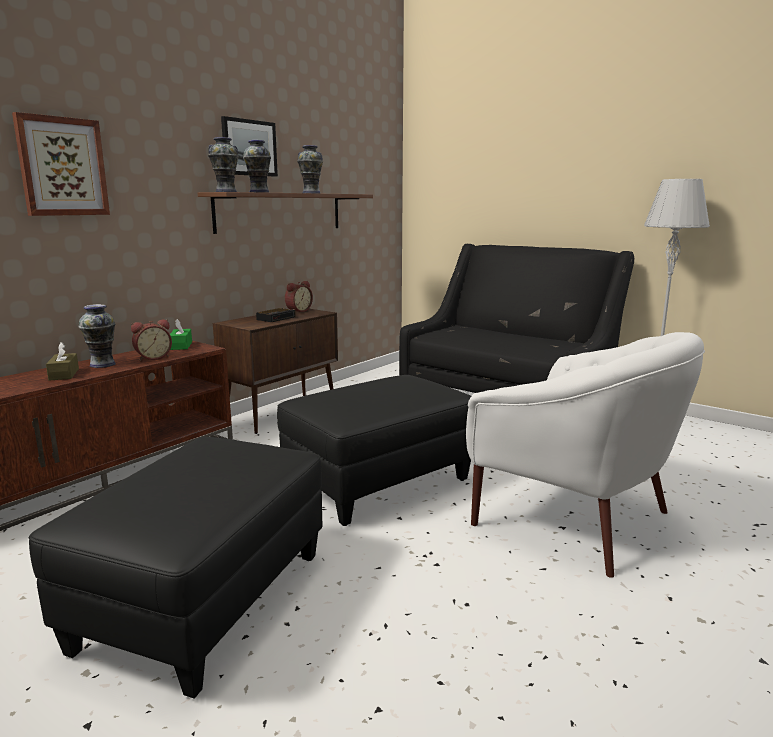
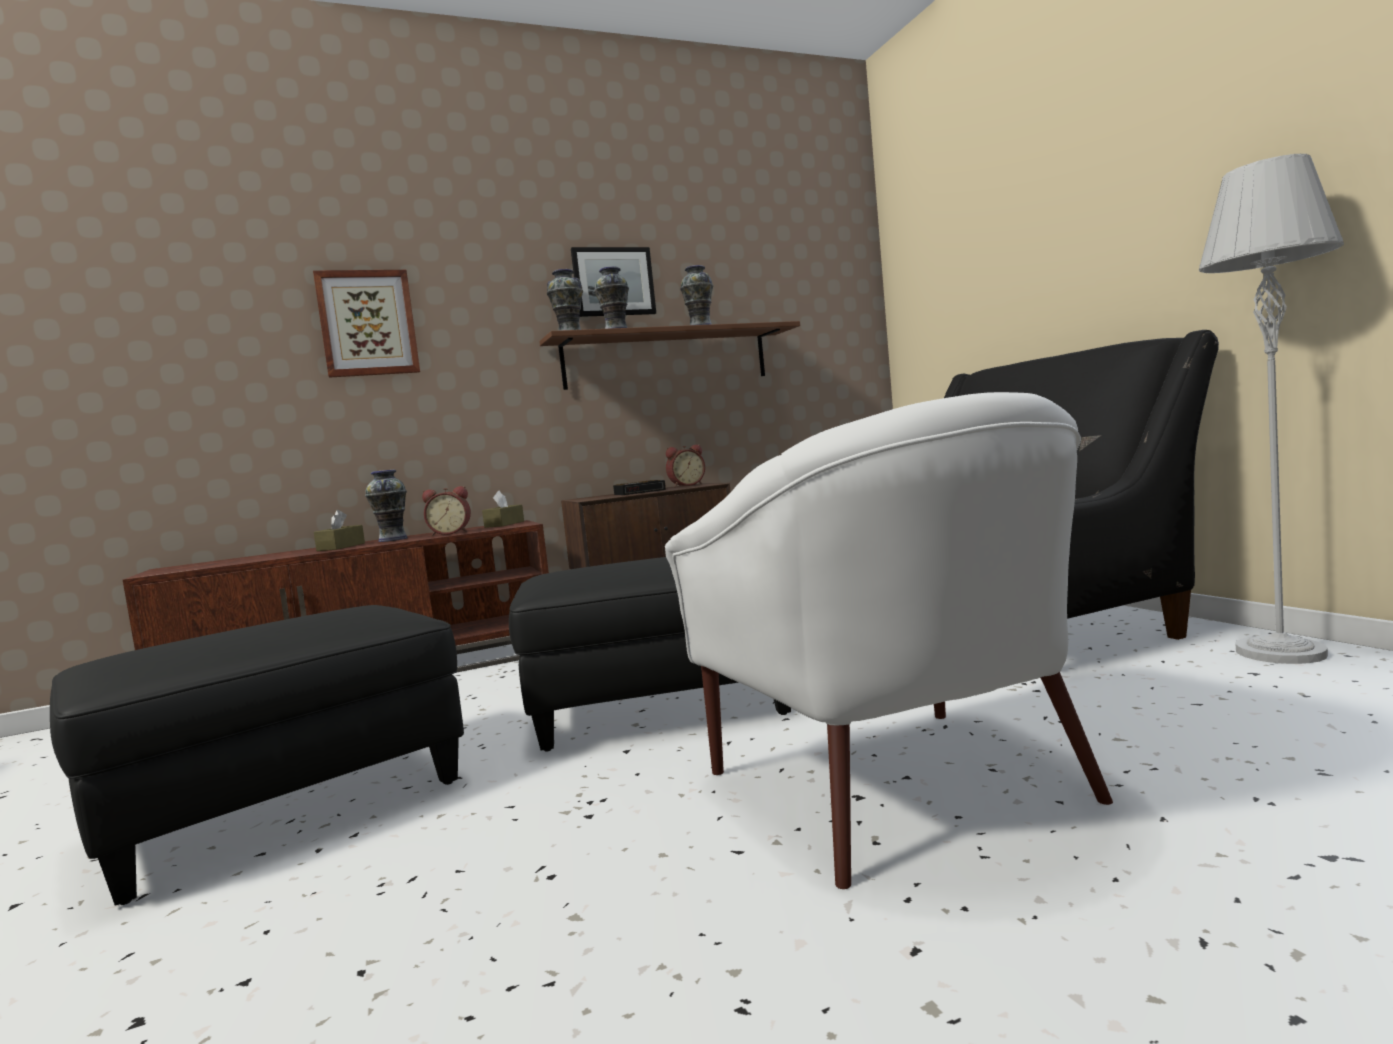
camera: 30 degrees right, 10 degrees down
(181, 346) = (504, 524): green tissue box -> brown tissue box

